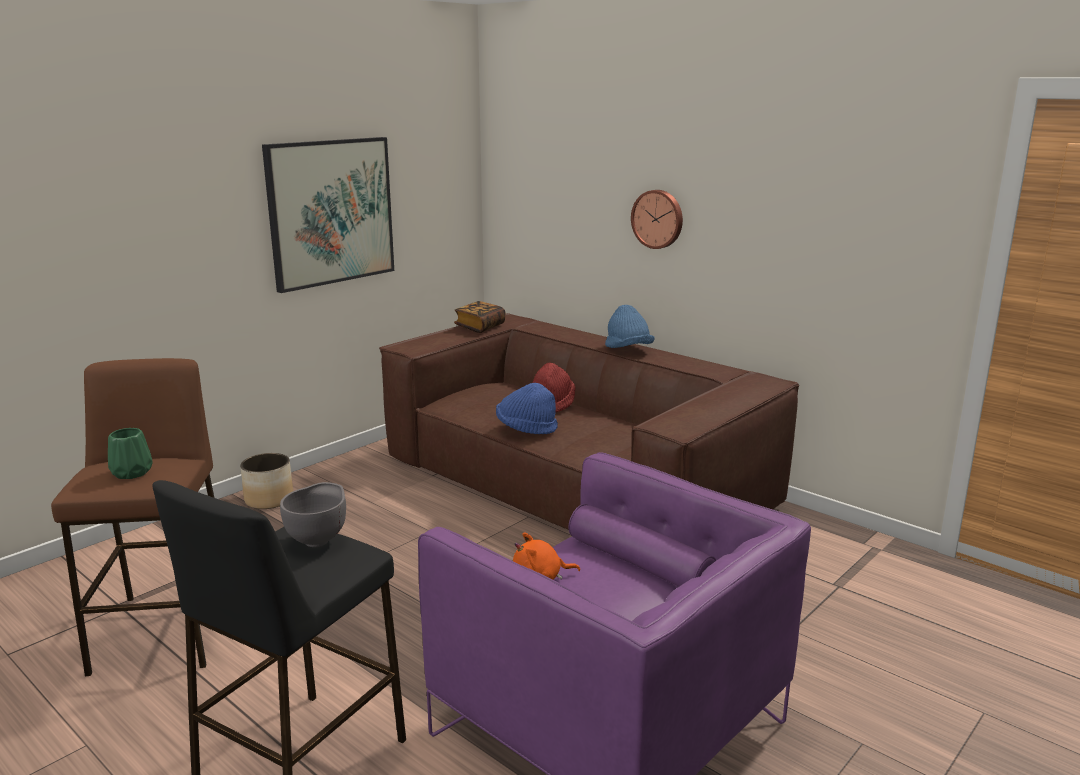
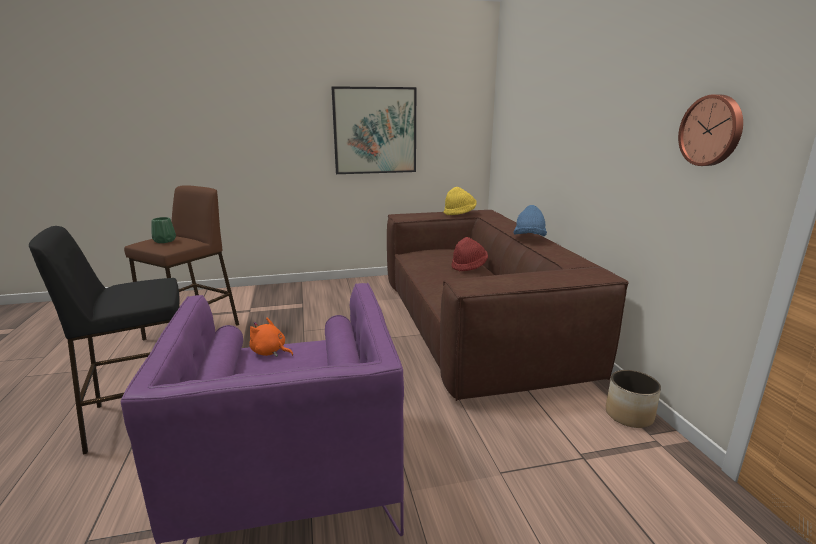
camera: 35 degrees right, 0 degrees up
(270, 499) = (312, 288): planter -> planter (629, 415)
(319, 540) = (154, 286): grey bowl -> none
(480, 327) = (459, 213): book -> yellow hat
(526, 429) = (431, 275): blue hat -> none
(658, 219) = (566, 142): wall clock -> wall clock (712, 130)

